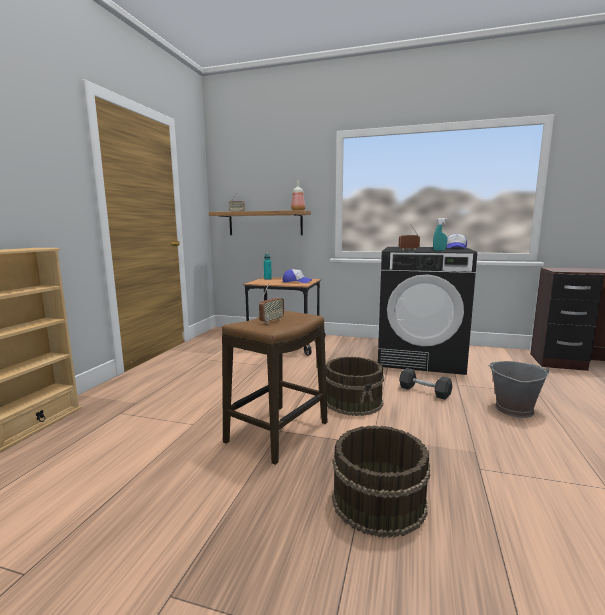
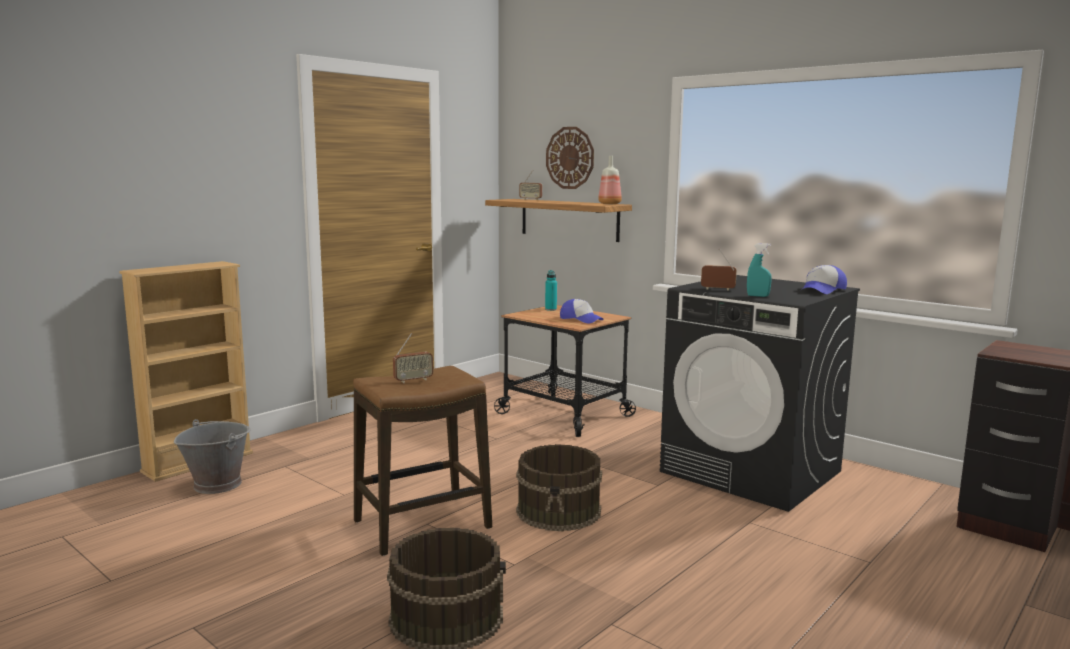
camera: 25 degrees right, 0 degrees up
(264, 184) = (570, 158): none -> wall clock
(424, 391) = (680, 520): grey dumbbell -> none
(513, 409) = (783, 574): grey bucket -> grey bucket (217, 484)

